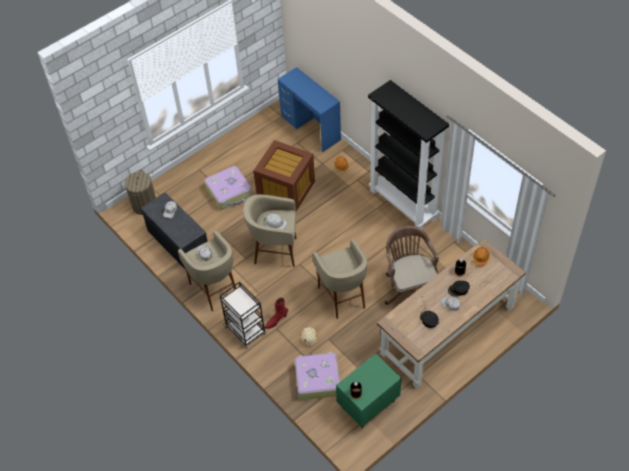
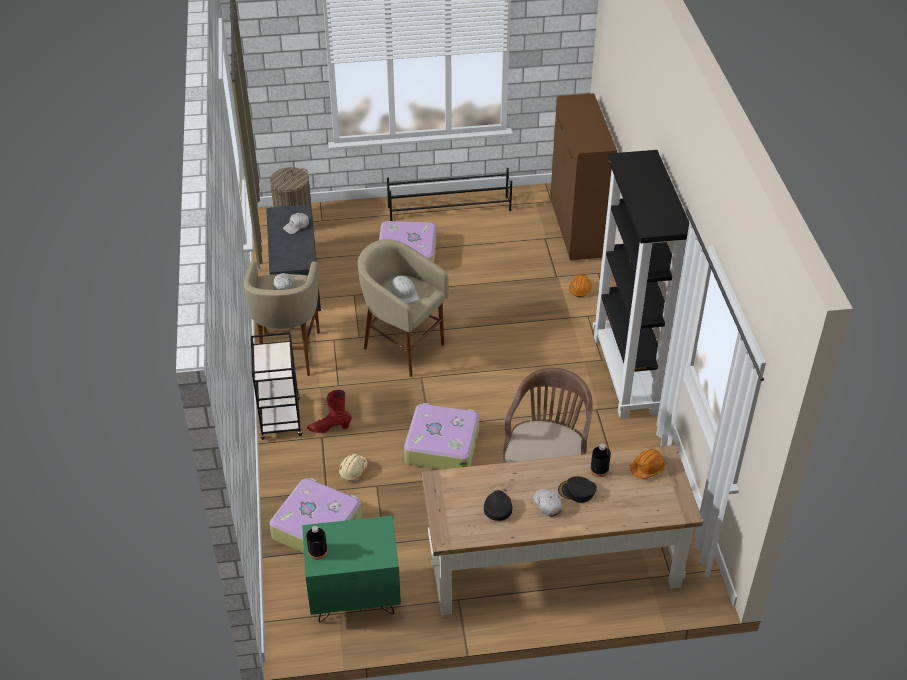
camera: 30 degrees right, 10 degrees down
(229, 149) = (450, 209): none -> black shoe rack
(285, 189) = (481, 283): brown storage box -> none
(311, 128) = (577, 230): blue desk -> brown cabinet
(343, 297) = (442, 445): beige stool -> suitcase

